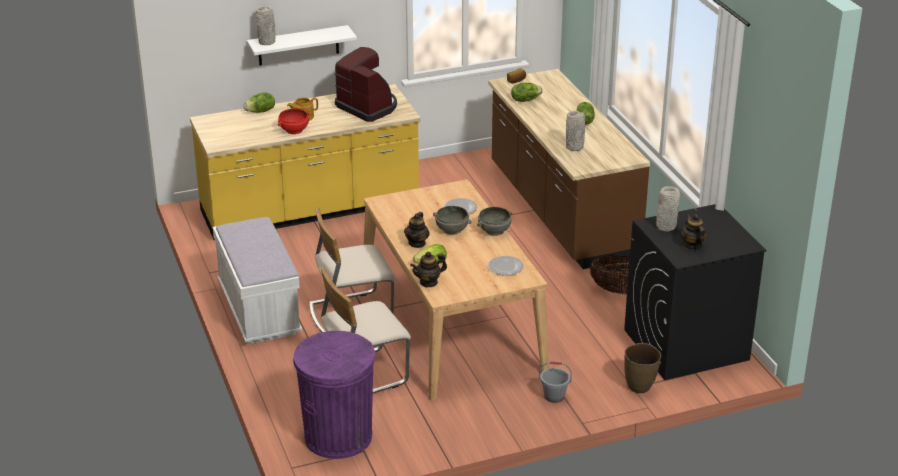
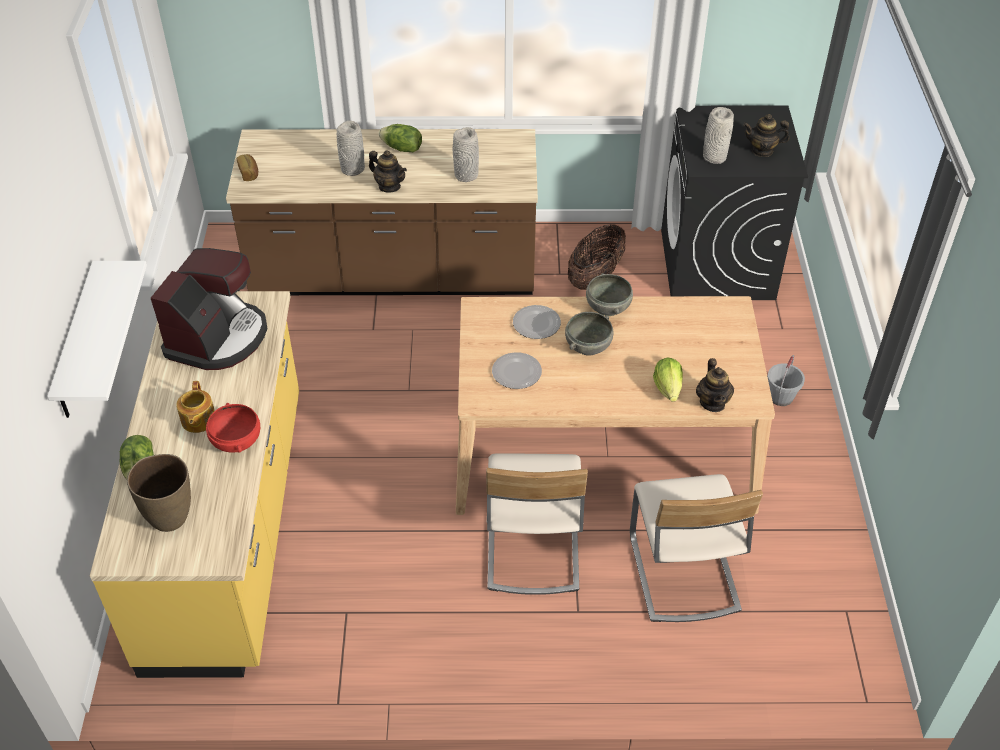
camera: 70 degrees left, 15 degrees up
(259, 310) = (476, 657): white bench -> none
(267, 42) = (80, 370): grey vase -> grey vase (352, 169)
(338, 436) = (810, 632): purple trash can -> none
(368, 106) = (218, 337): coffee machine -> coffee machine turned 135 degrees clockwise
(417, 243) = (608, 389): teapot -> teapot (389, 186)
(505, 267) = (701, 322): plate -> plate (517, 373)
(525, 100) = (310, 180): lettuce -> none
(640, 387) = (783, 322): brown vase -> brown vase (170, 517)

